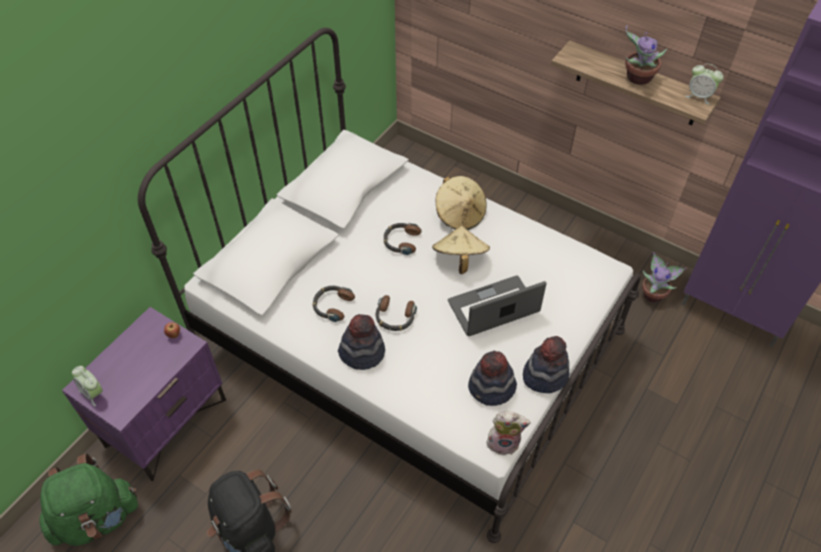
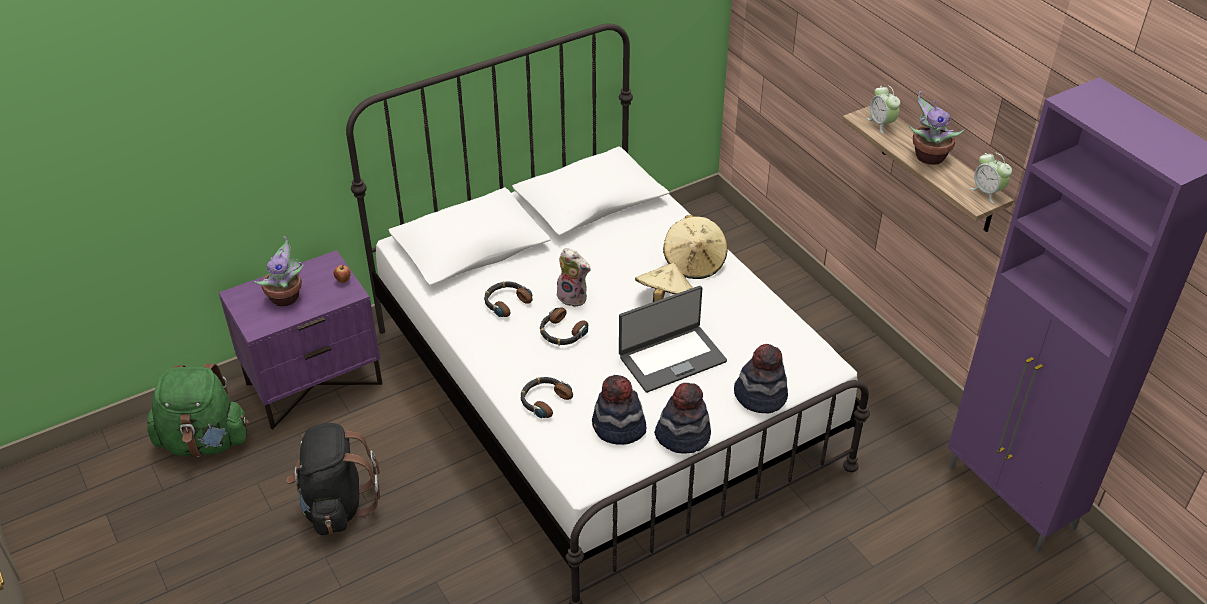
camera: 25 degrees right, 10 degrees down
(93, 393) = (243, 304): alarm clock -> alarm clock (881, 124)
(362, 352) = (508, 352): hat -> hat (760, 396)
(401, 241) = (614, 268): headphones -> headphones (544, 400)
(494, 308) = (671, 358): laptop -> laptop turned 150 degrees clockwise
(504, 442) = (598, 478): plush toy -> plush toy (574, 297)
(654, 294) = (920, 446): potted plant -> potted plant (287, 298)

